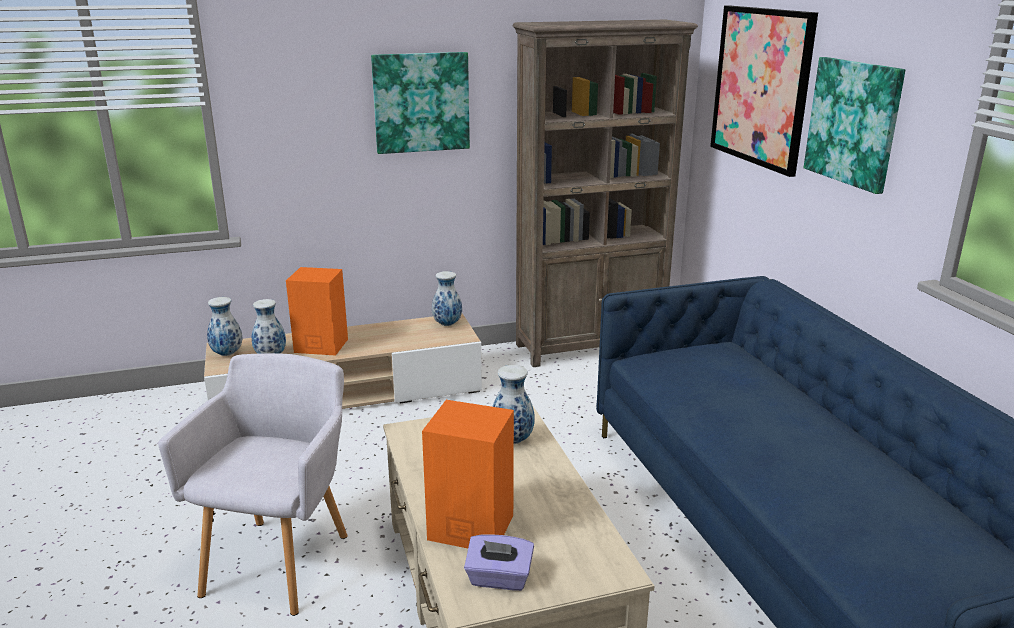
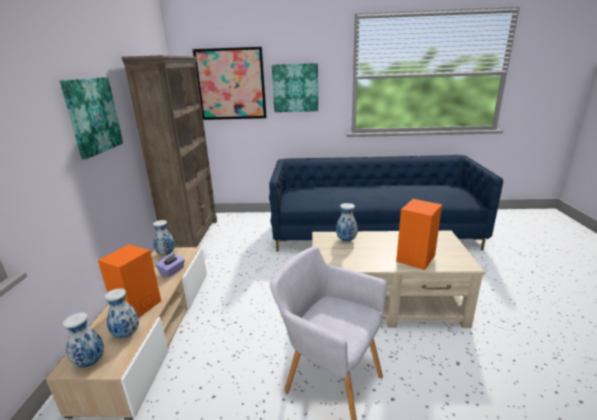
camera: 70 degrees left, 0 degrees up
(499, 579) = (451, 257): purple tissue box -> purple tissue box (172, 271)

